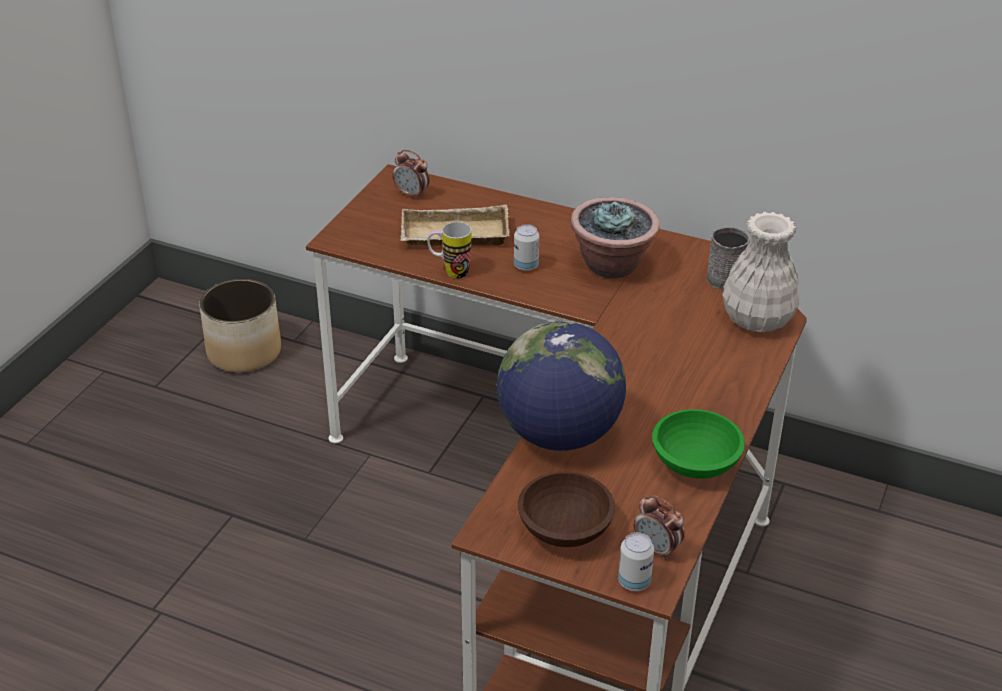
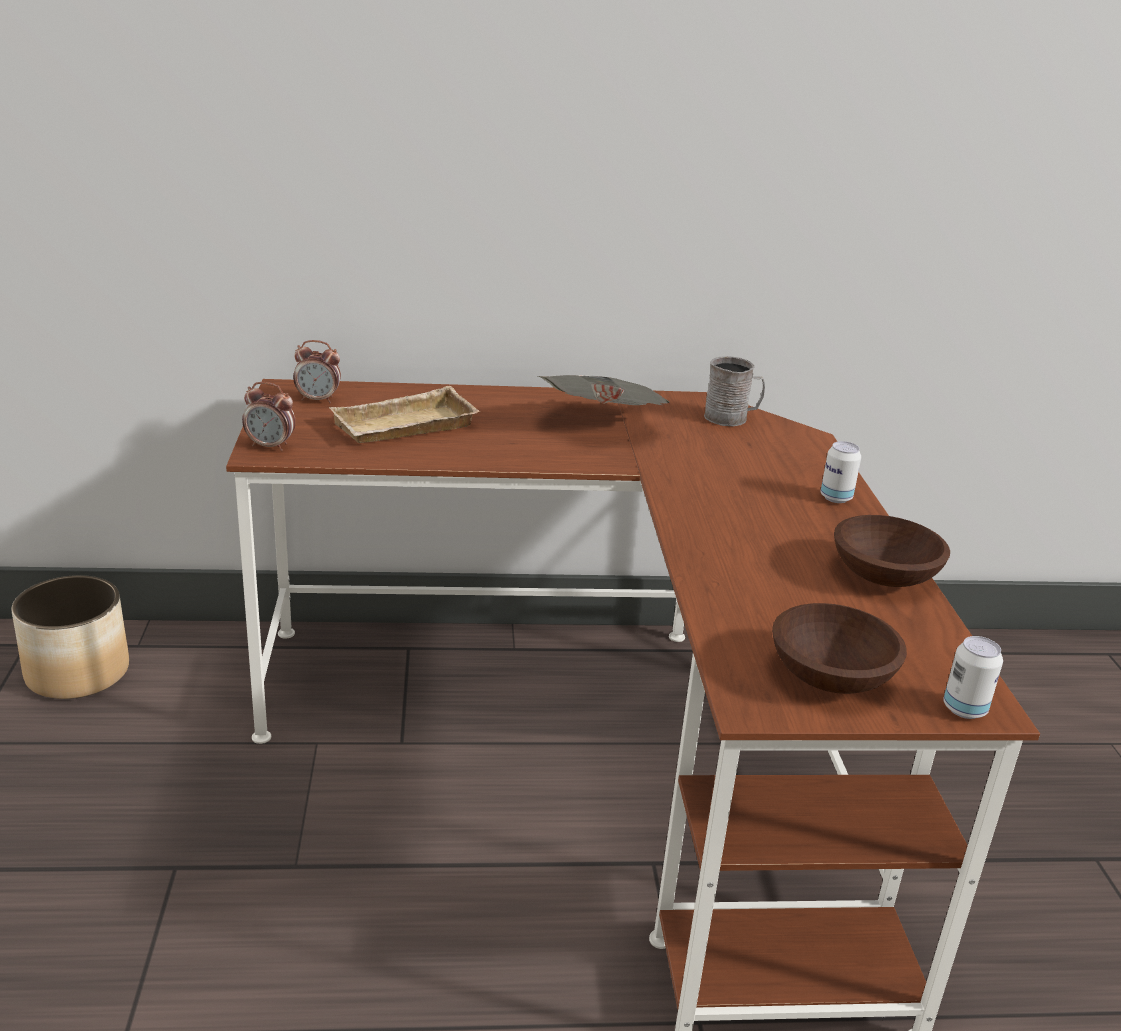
camera: 30 degrees left, 10 degrees down
(450, 272) = (433, 460): mug -> none
(526, 266) = (513, 440): can -> can (836, 498)
(559, 434) = (718, 584): globe -> none
(612, 265) = (603, 425): potted plant -> newspaper
(657, 549) = (946, 668): alarm clock -> alarm clock (271, 446)
(694, 462) = (882, 575): green bowl -> brown bowl
(758, 320) = (793, 443): white vase -> none

